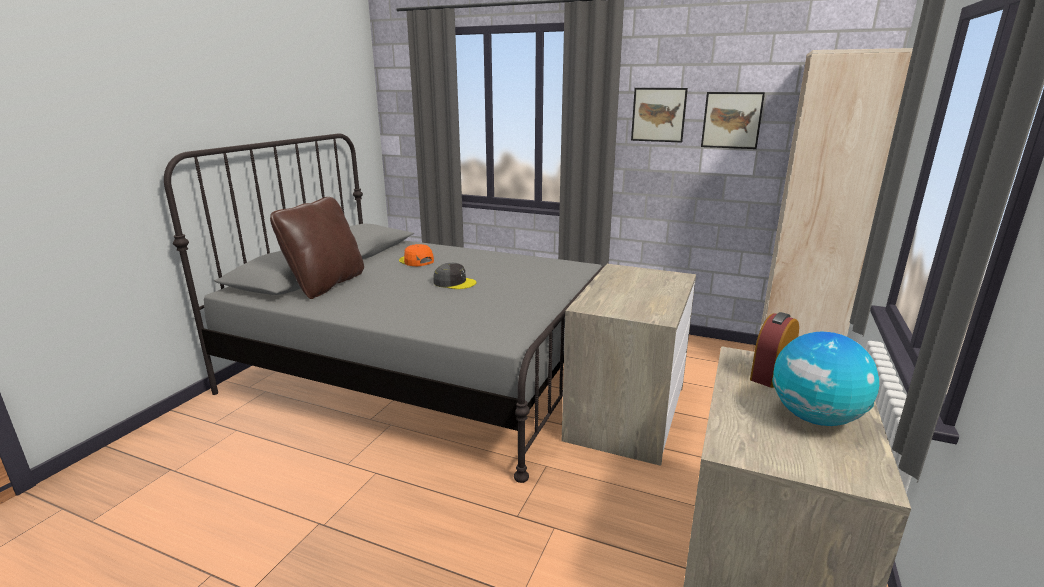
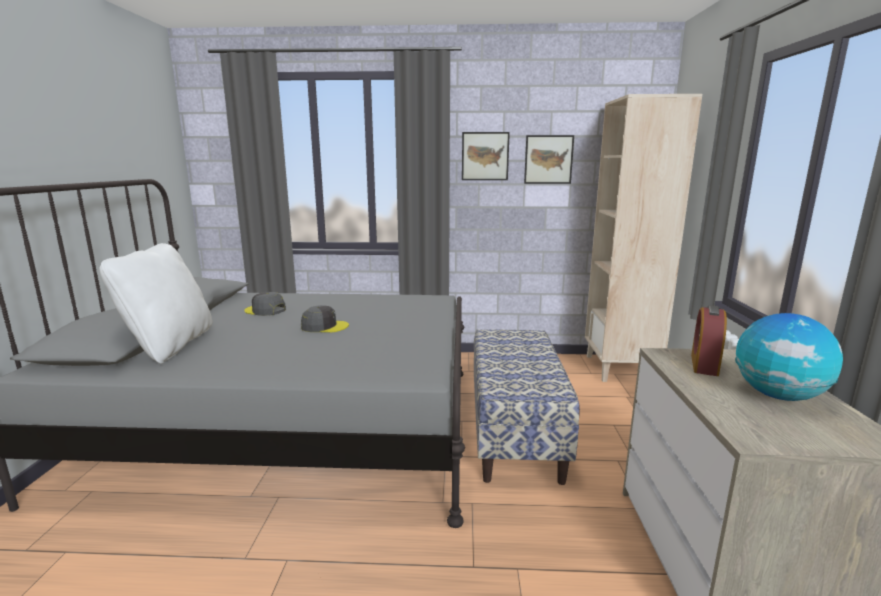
camera: 20 degrees left, 5 degrees down
(326, 284) = (170, 345): brown pillow -> white pillow
(416, 261) = (265, 310): orange cap -> grey cap
(626, 412) = (514, 432): dresser -> bench

